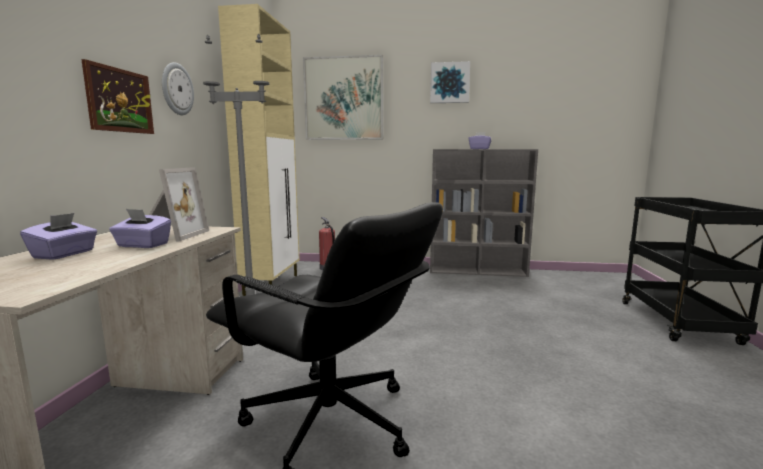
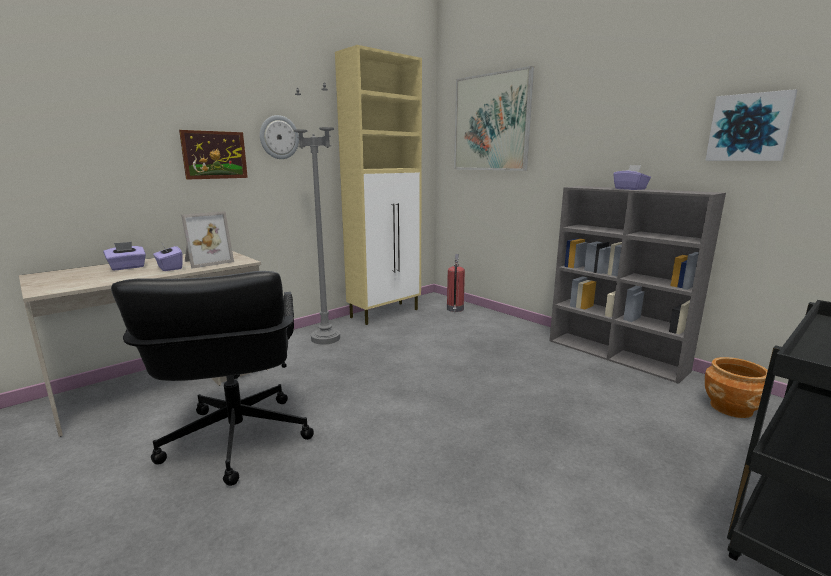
camera: 40 degrees right, 5 degrees up
(449, 83) = (611, 94): picture -> picture (749, 127)
(566, 281) = (731, 408): none -> brown planter

